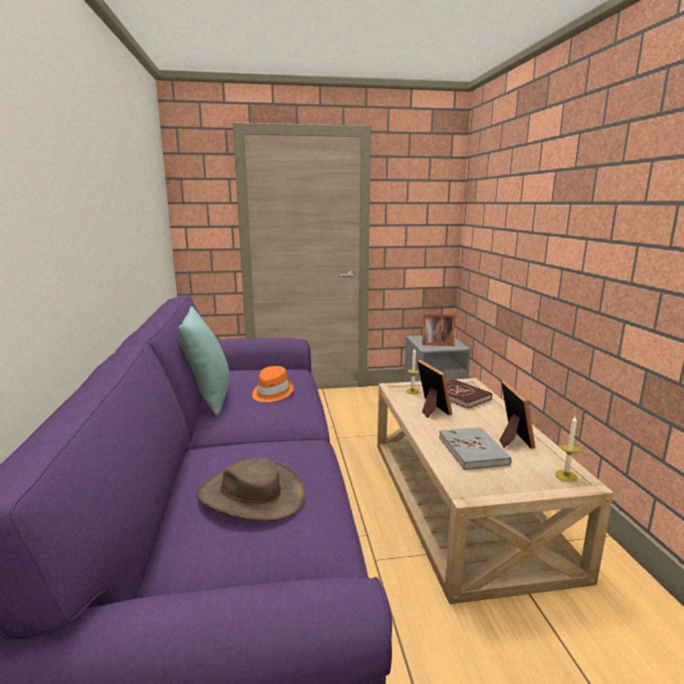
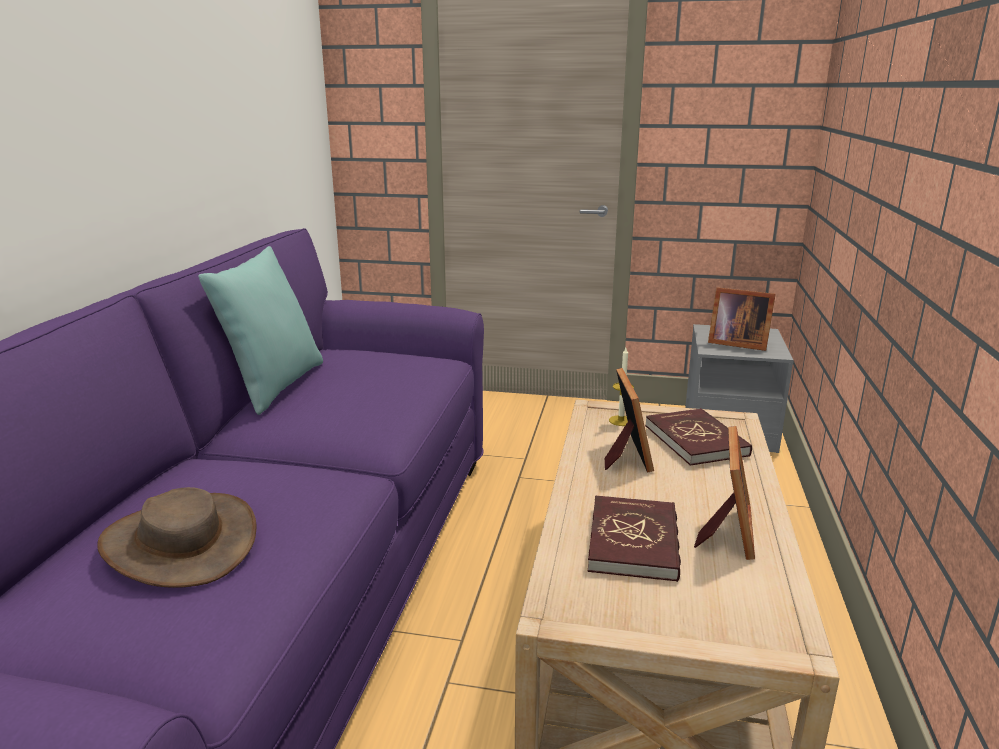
camera: 20 degrees right, 5 degrees up
(271, 392) = (363, 391): orange hat -> none
(473, 451) = (634, 542): grey book -> red book
(566, 475) = (767, 624): candle -> none

